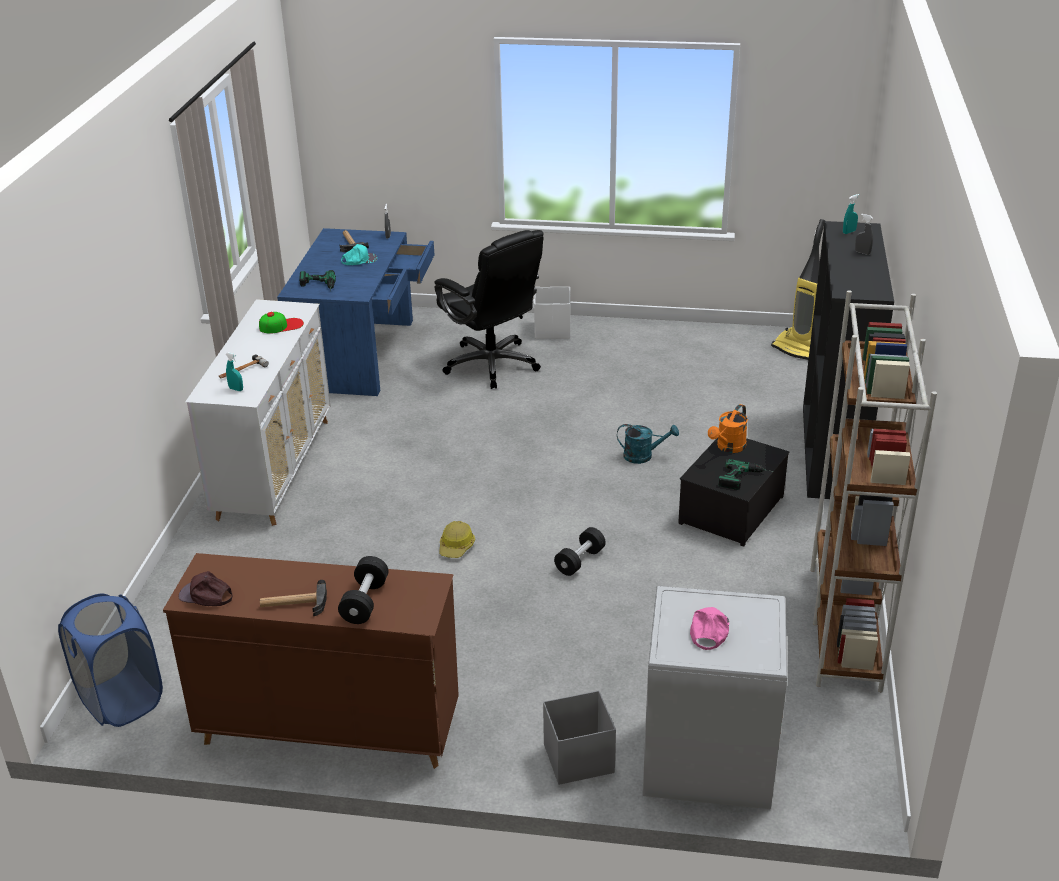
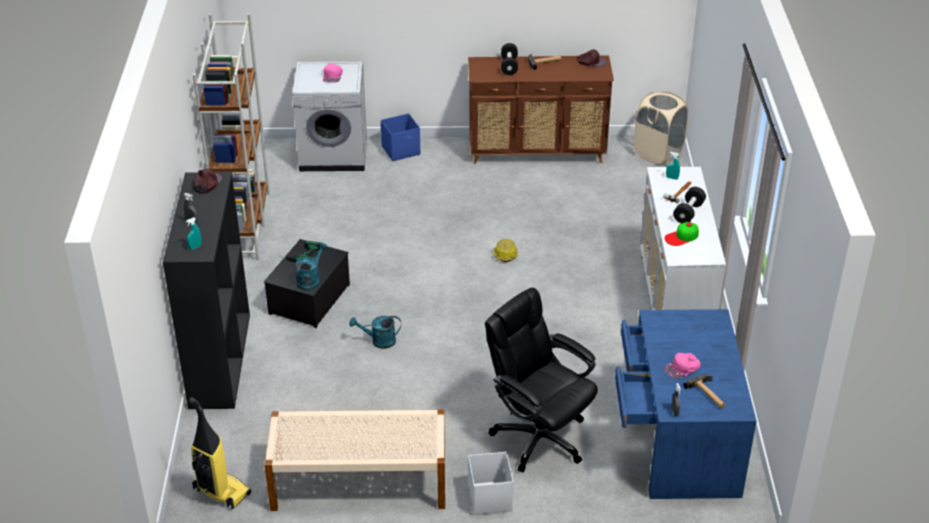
camera: 170 degrees right, 5 degrees up
(121, 700) = (658, 154): blue laundry basket -> beige laundry basket
(318, 286) = (699, 326): power drill -> none
(359, 260) = (682, 368): turquoise cap -> pink cap
(577, 759) = (401, 150): grey storage box -> blue storage box
(580, 561) = (417, 251): black dumbbell -> black dumbbell (688, 213)
(670, 346) = (359, 483): none -> beige bench
(728, 448) = (310, 280): orange watering can -> turquoise watering can
(859, 287) = (207, 183): none -> brown cap

